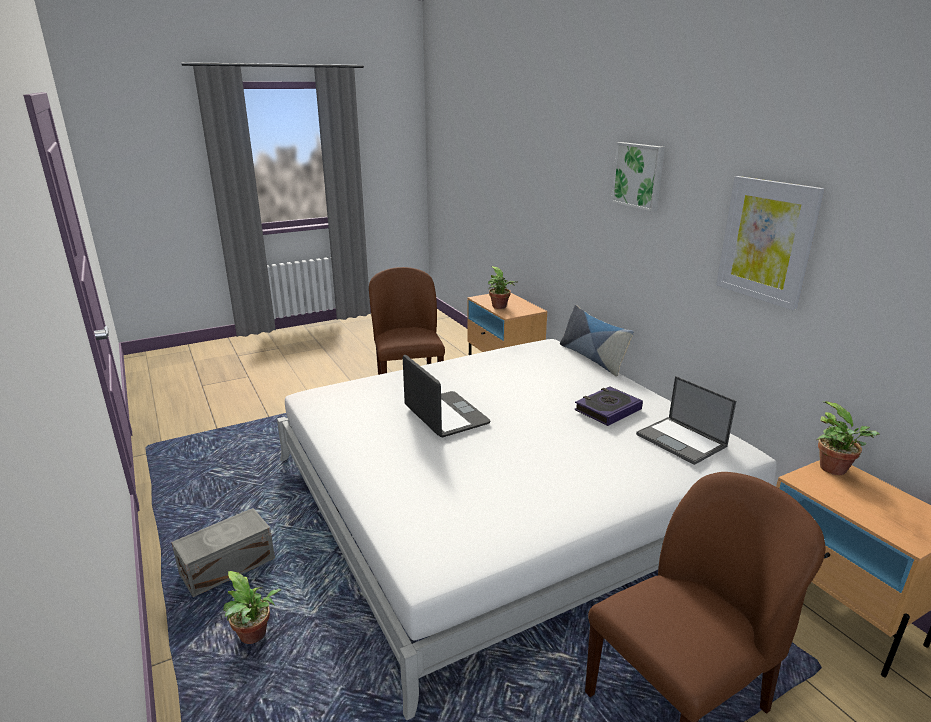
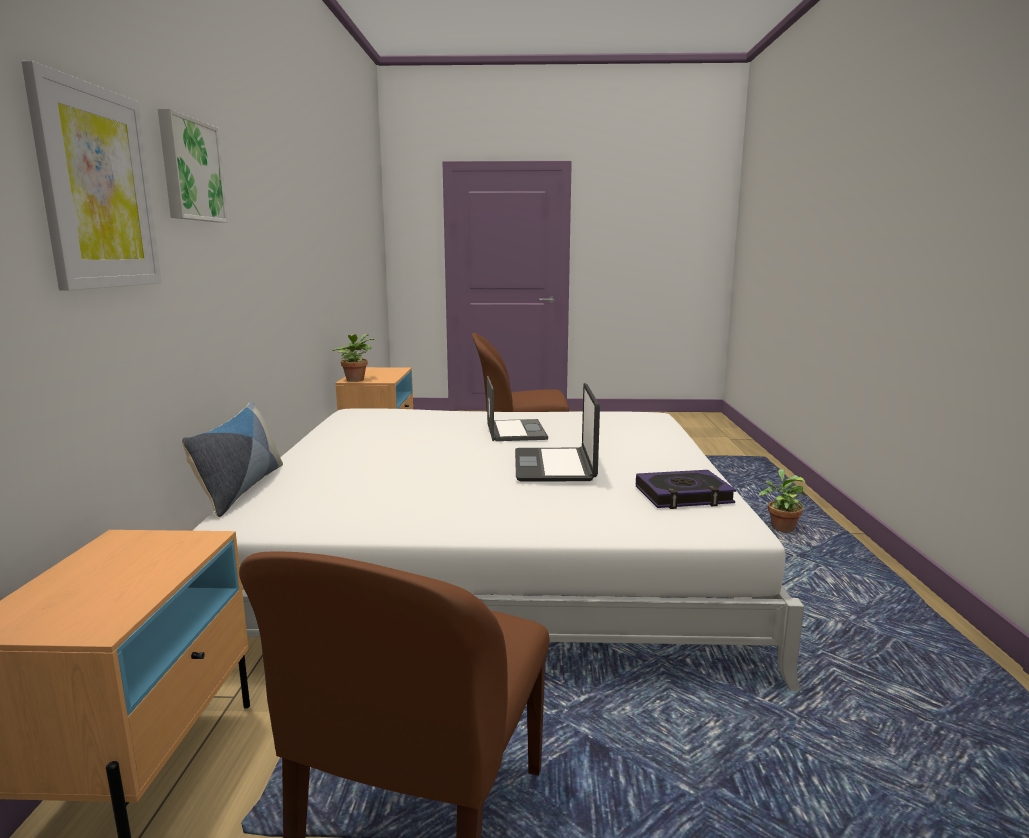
camera: 150 degrees left, 10 degrees down
(226, 566) = (830, 573): grey storage box -> none
(500, 307) = (155, 567): potted plant -> none
(607, 410) = (383, 439): book -> book (683, 495)
(682, 441) = (380, 416): laptop -> laptop (515, 431)
(767, 241) = (285, 234): picture -> picture (97, 188)

